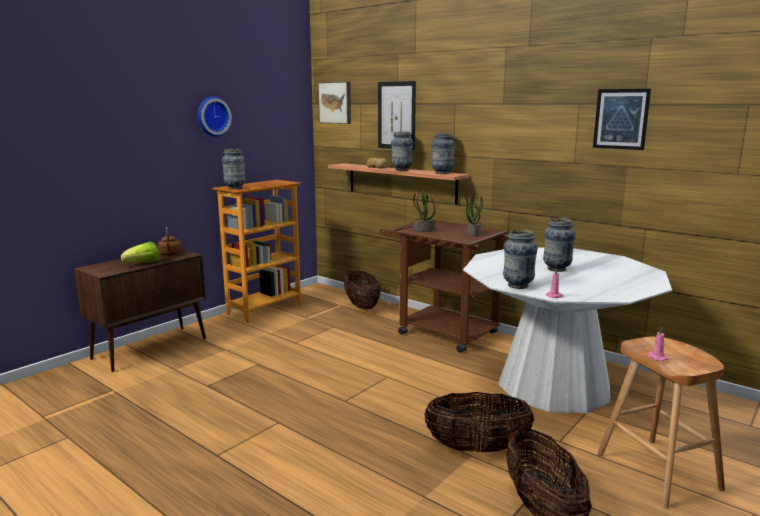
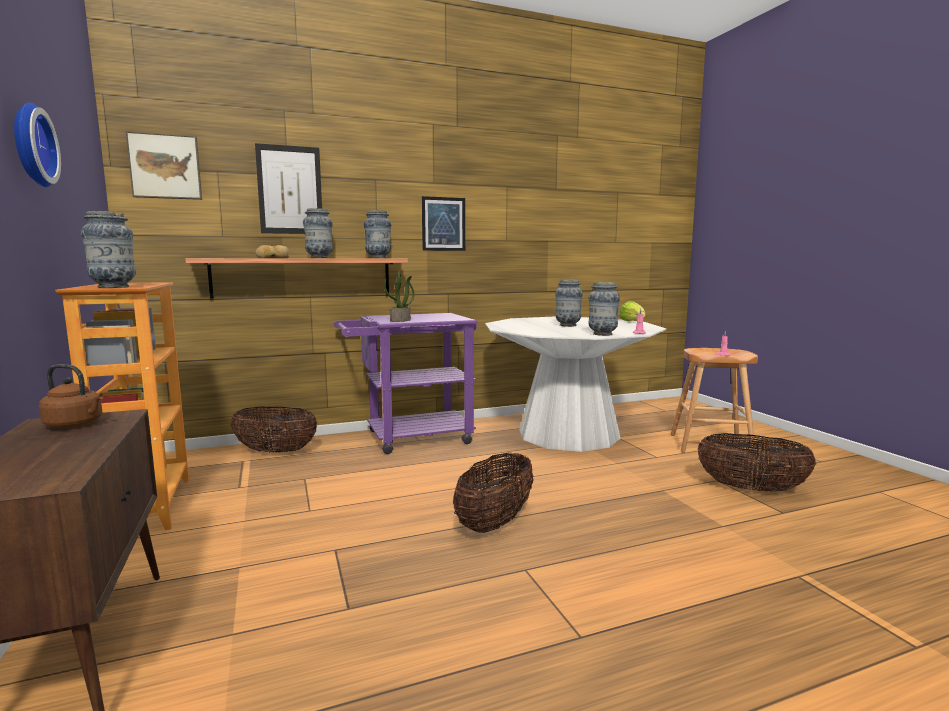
camera: 60 degrees left, 5 degrees down
(143, 264) = (82, 446): lettuce -> lettuce (632, 322)
(440, 331) = (409, 438): brown cart -> purple cart
(473, 234) = (447, 316): potted plant -> none
(477, 448) = (652, 485): basket -> basket (495, 522)
(621, 119) = (542, 200): picture -> picture (443, 224)

